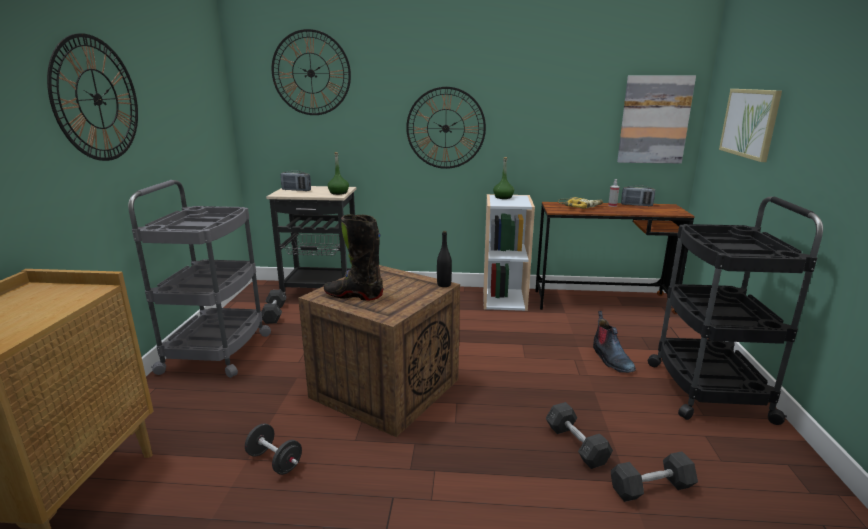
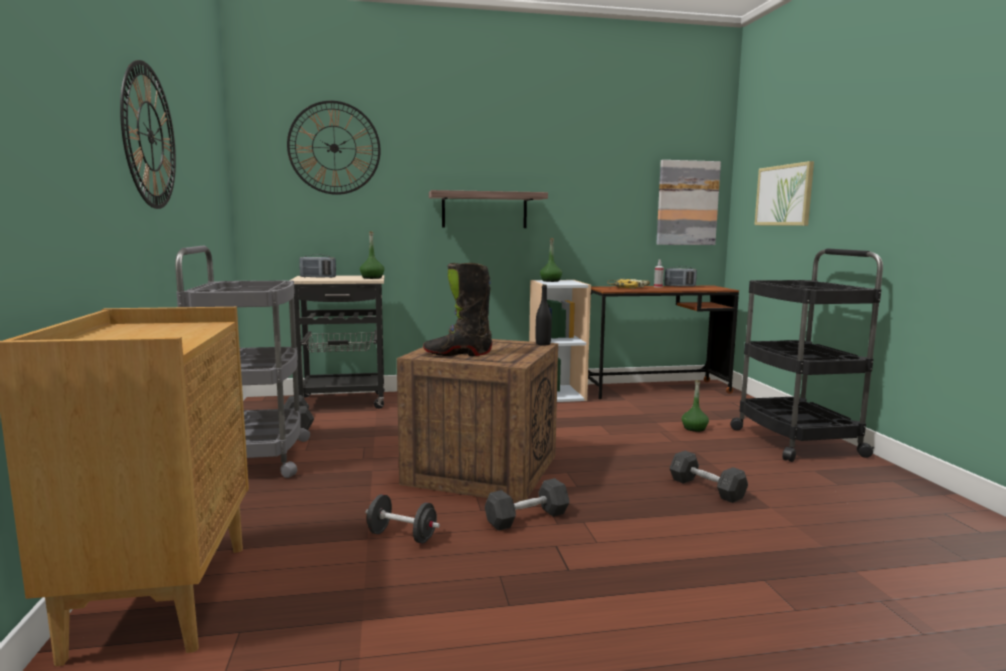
camera: 15 degrees left, 10 degrees down
(445, 128) = (484, 210): wall clock -> shelf
(610, 359) = (694, 428): boot -> green bottle
(651, 488) = (793, 508): grey dumbbell -> grey dumbbell (527, 518)

